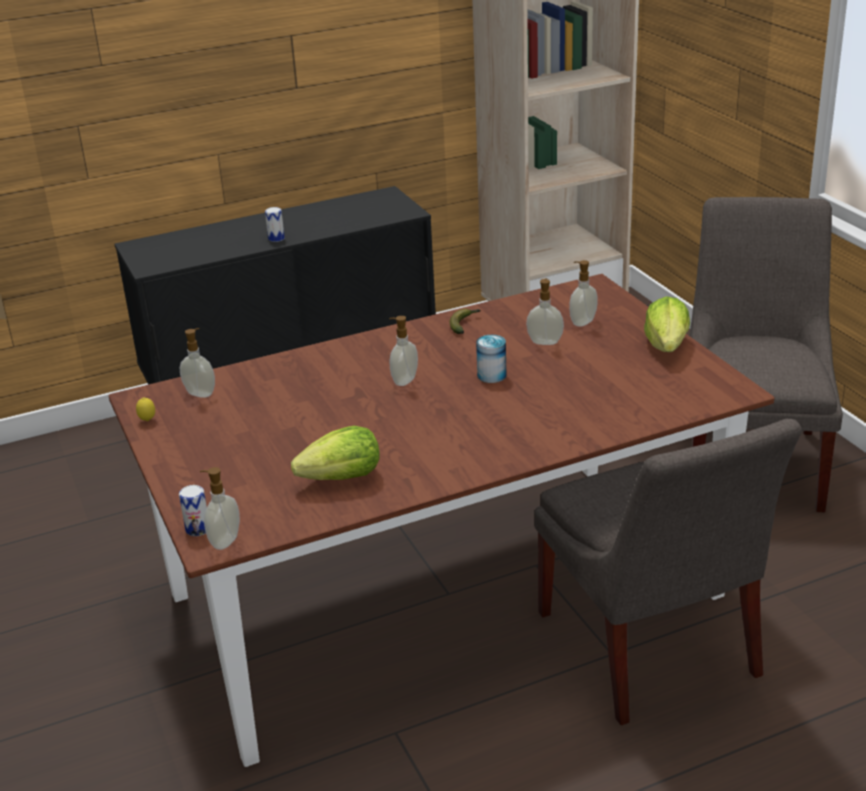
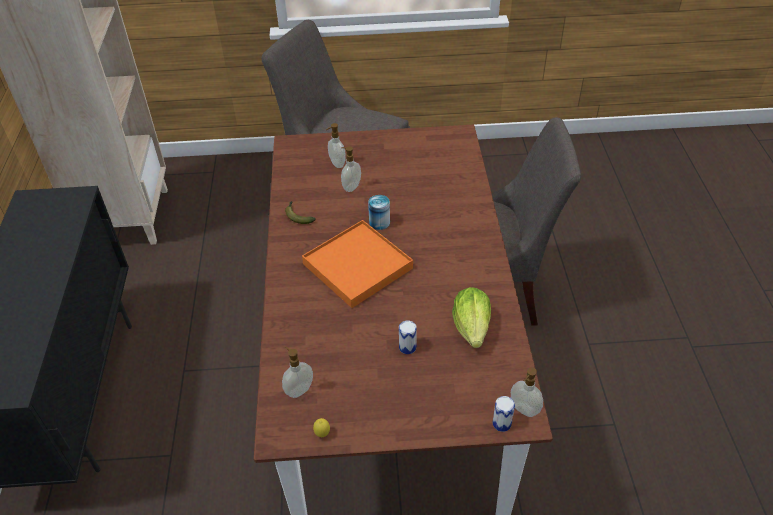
camera: 70 degrees left, 15 degrees up
(276, 238) = (44, 286): can -> can (407, 347)
(404, 380) = (358, 266): soap dispenser -> orange tray
(667, 346) = (393, 141): lettuce -> none

